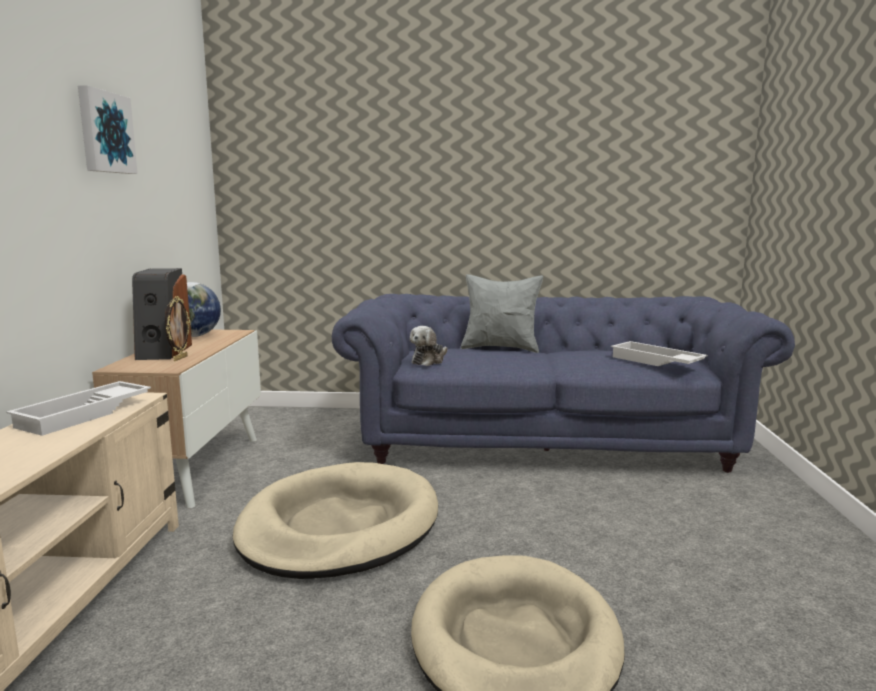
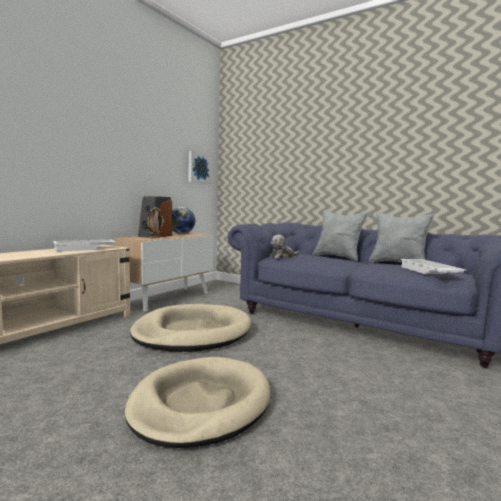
camera: 30 degrees right, 5 degrees down
(105, 132) = (140, 131): picture -> picture (198, 167)
(591, 349) = (398, 263): none -> grey pillow

